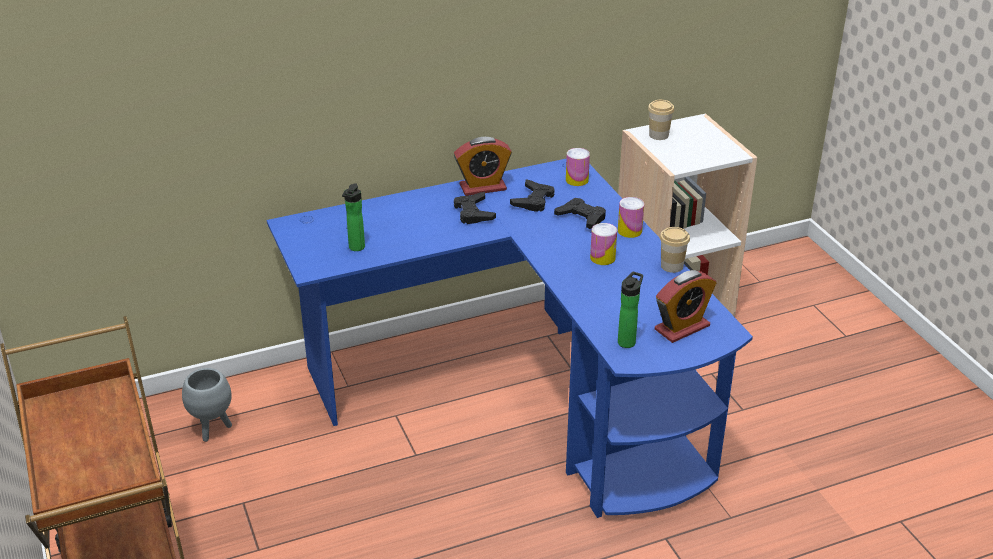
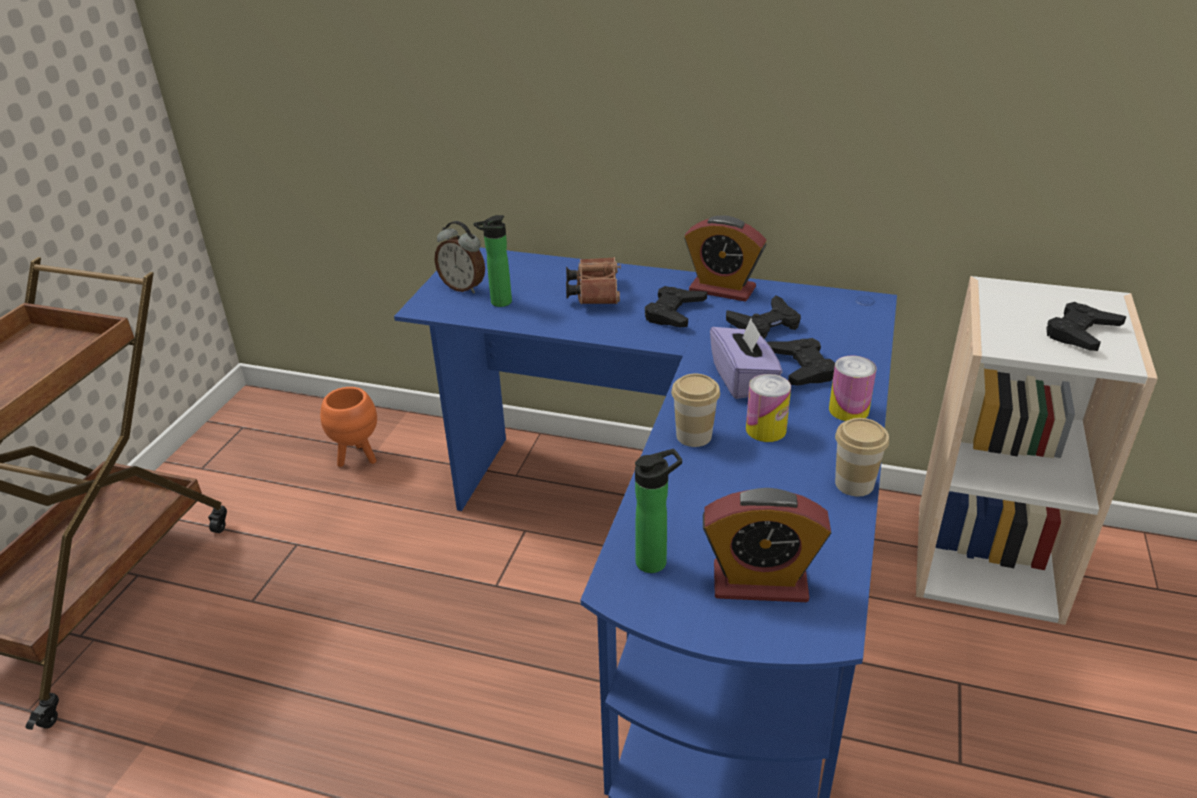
camera: 40 degrees right, 0 degrees up
(213, 429) = (358, 458): grey planter -> orange planter
(316, 247) = (463, 287): none -> alarm clock
(409, 218) = (595, 293): none -> brown binoculars
(560, 236) = (743, 380): none -> purple tissue box
(577, 180) = (853, 321): can -> none
(658, 135) = (1018, 298): cup -> cup (694, 436)
(705, 145) = (1081, 333): none -> black game controller

